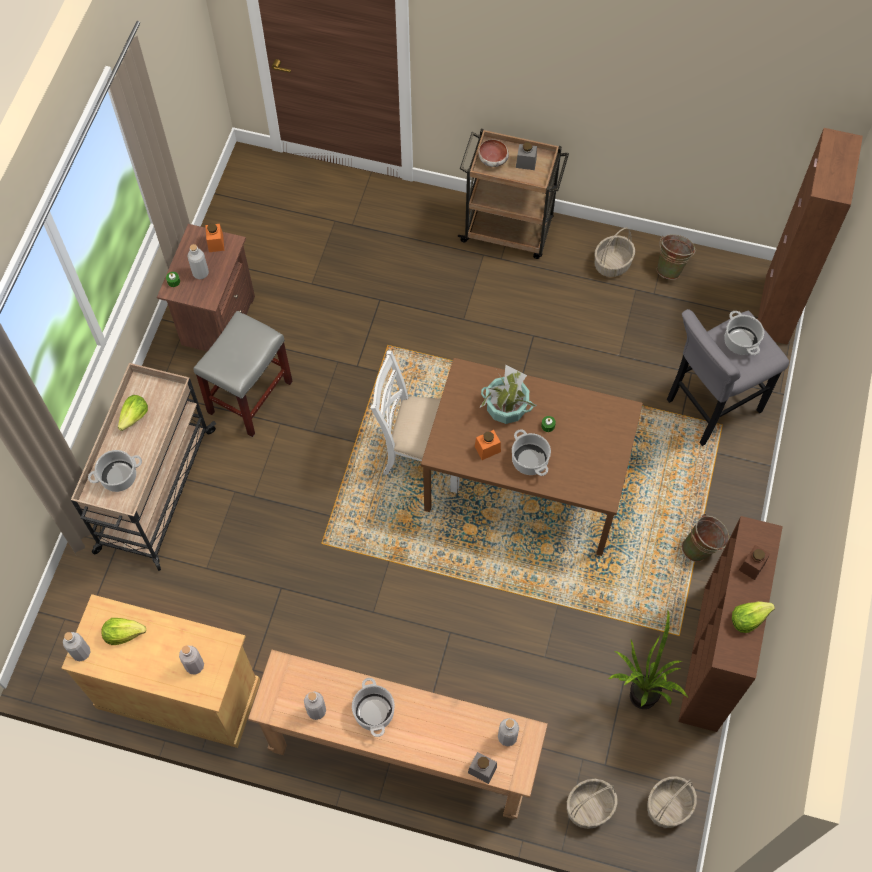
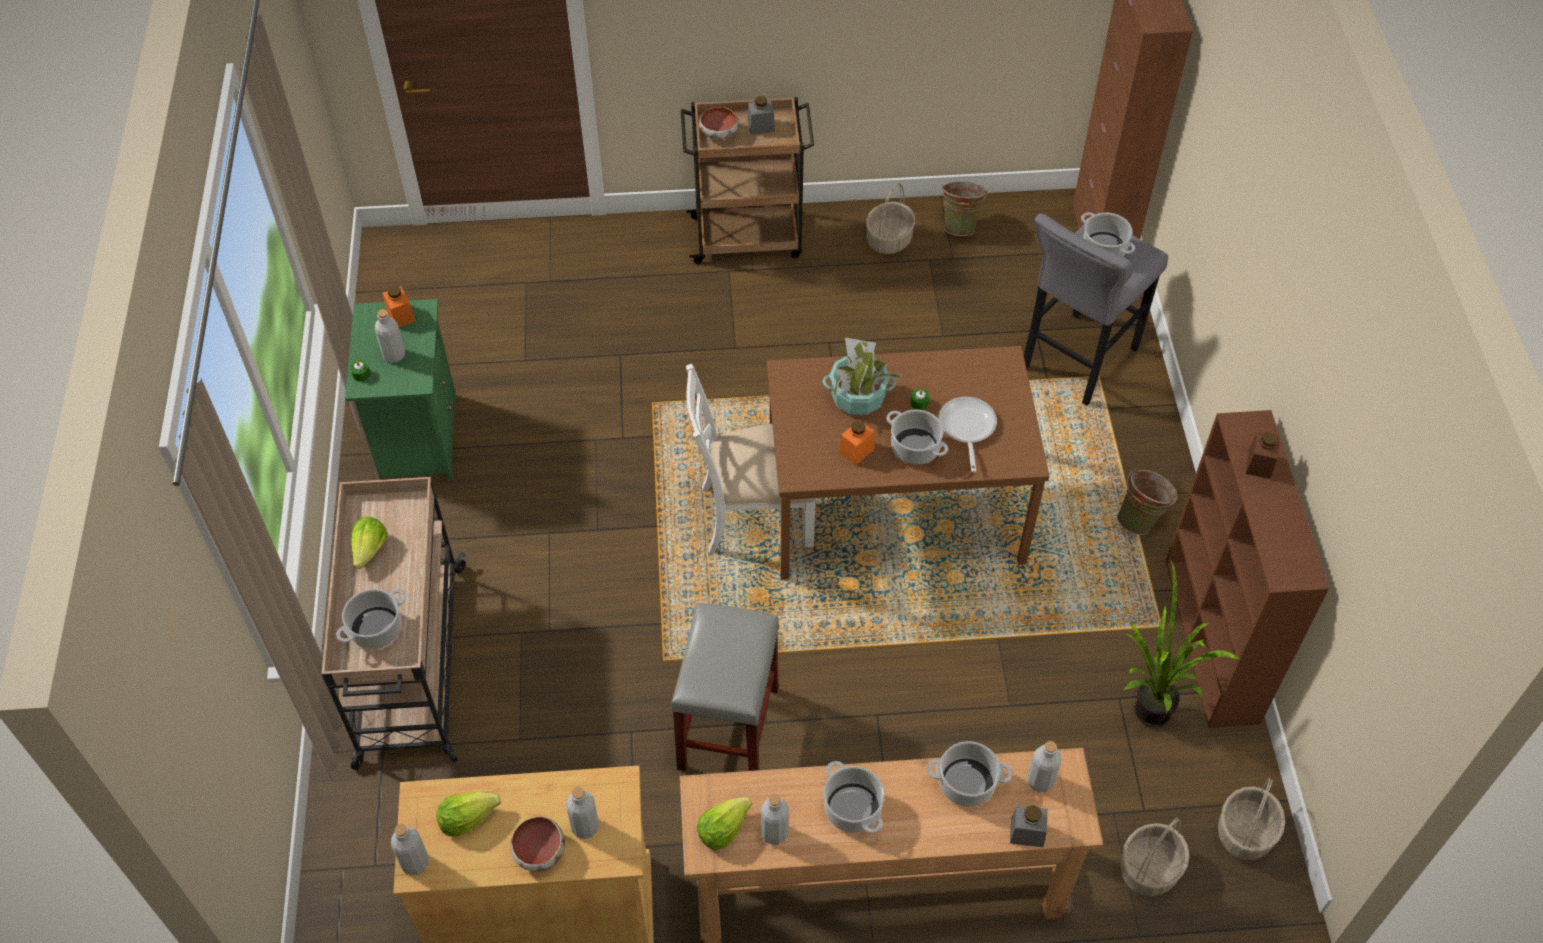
camera: 20 degrees left, 10 degrees down
(160, 673) = (540, 852): none -> bowl
(217, 322) = (417, 438): brown nightstand -> green nightstand
(250, 398) = (497, 514): grey stool -> grey stool (729, 729)
(456, 721) = (966, 784): none -> cooking pot
(573, 457) = (967, 428): none -> frying pan
(748, 618) = (1285, 524): lettuce -> lettuce (723, 828)

